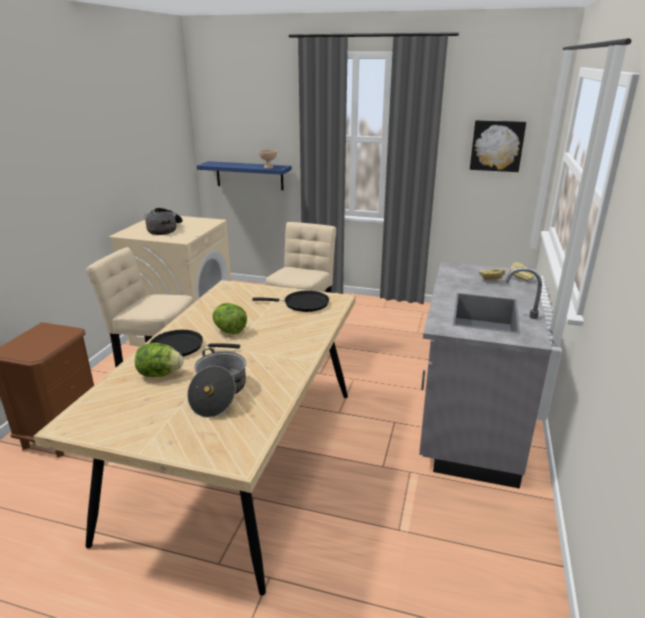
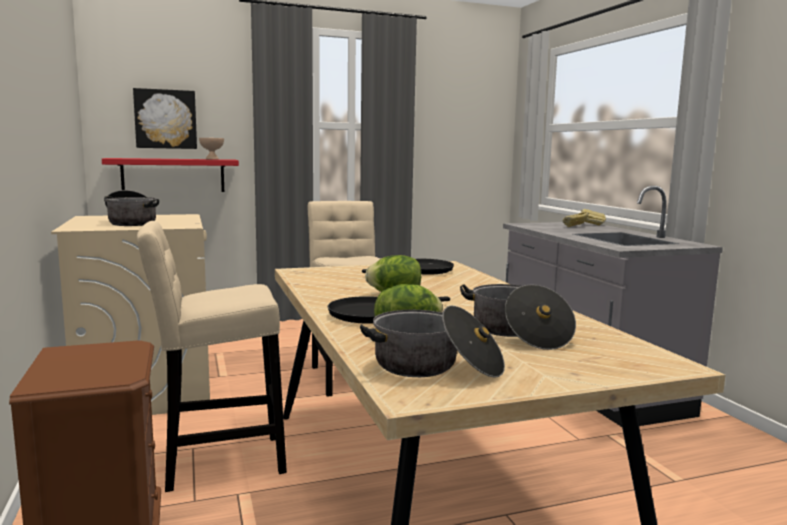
camera: 35 degrees left, 15 degrees down
(119, 407) = (435, 367): none -> cooking pot
(249, 175) = (173, 175): blue shelf -> red shelf
(497, 145) = (463, 131): picture -> picture (165, 119)

